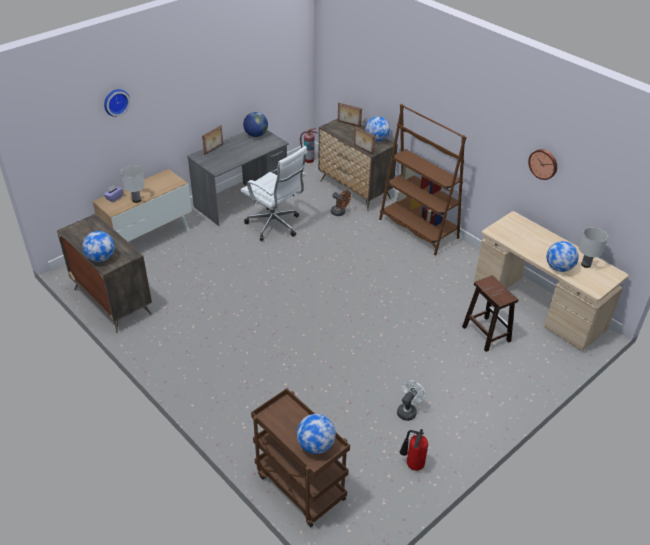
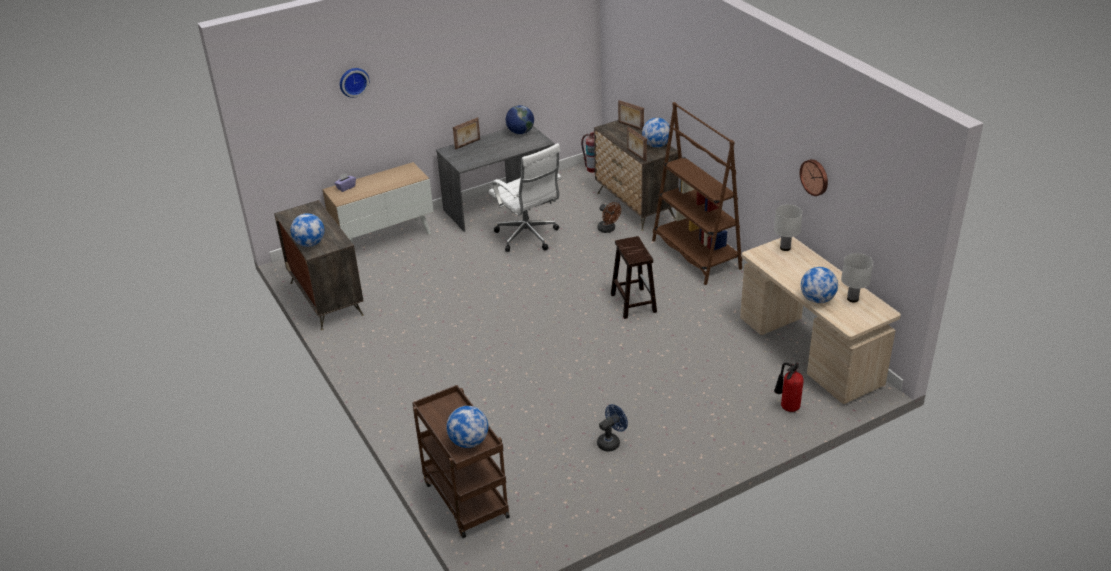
camera: 15 degrees right, 5 degrees down
(137, 200) = (368, 191): white table lamp -> white table lamp (785, 248)
(408, 410) = (611, 442): white fan -> blue fan
(412, 464) = (595, 495): fire extinguisher -> fire extinguisher (787, 407)
(485, 333) = (733, 373): brown stool -> brown stool (633, 302)

